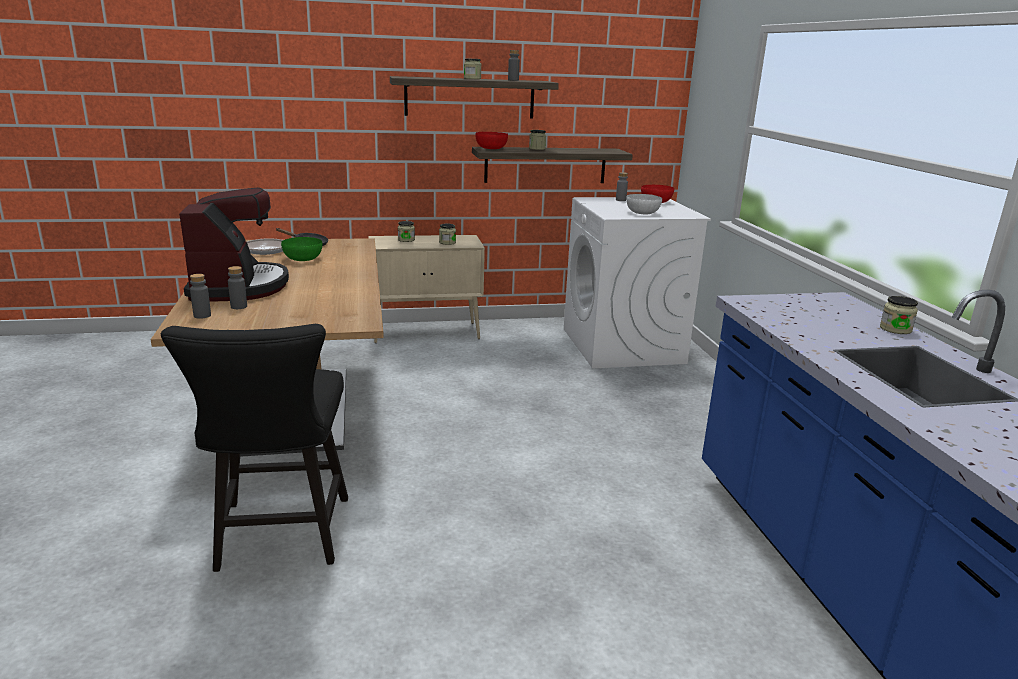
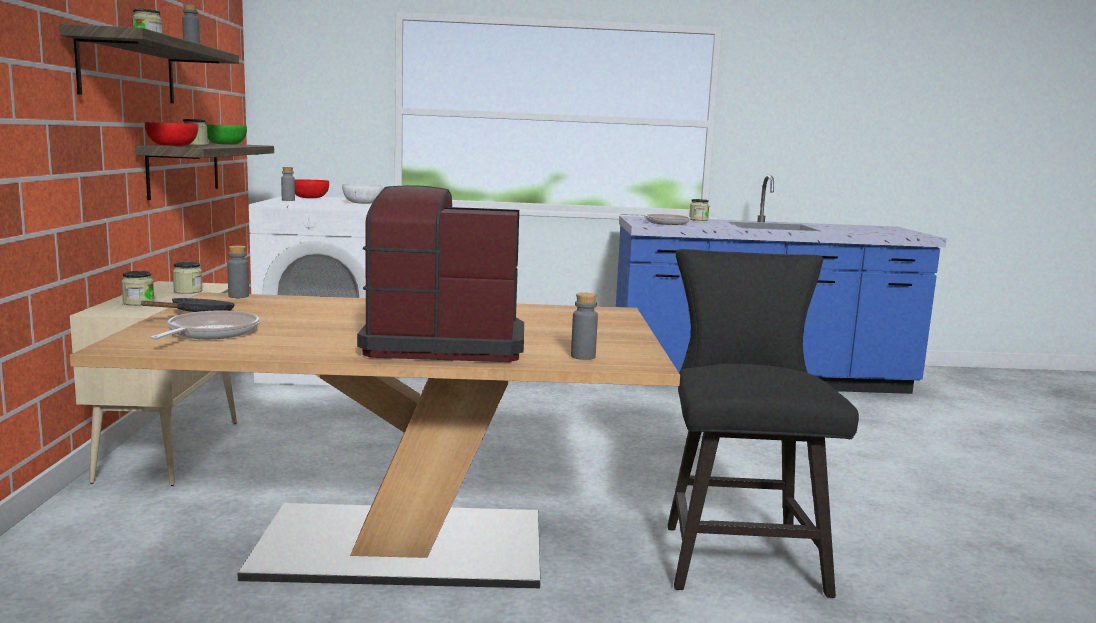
camera: 80 degrees left, 10 degrees down
(239, 306) = (545, 344): grey bottle -> grey bottle (238, 296)
(280, 539) = (738, 553): black chair -> black chair turned 90 degrees counterclockwise
(302, 259) = (300, 319): green bowl -> green bowl (225, 144)
(792, 309) = (663, 223): none -> frying pan

